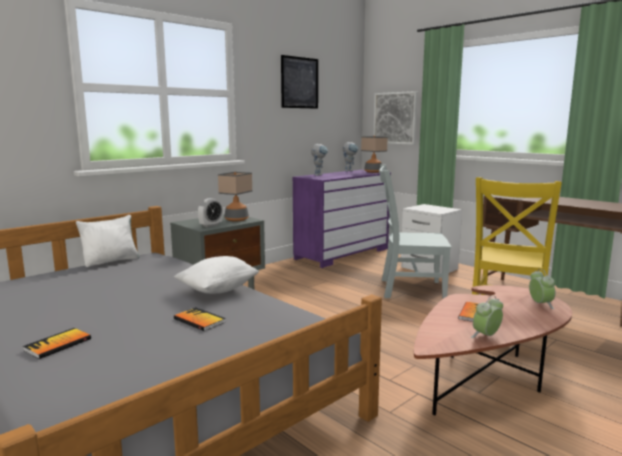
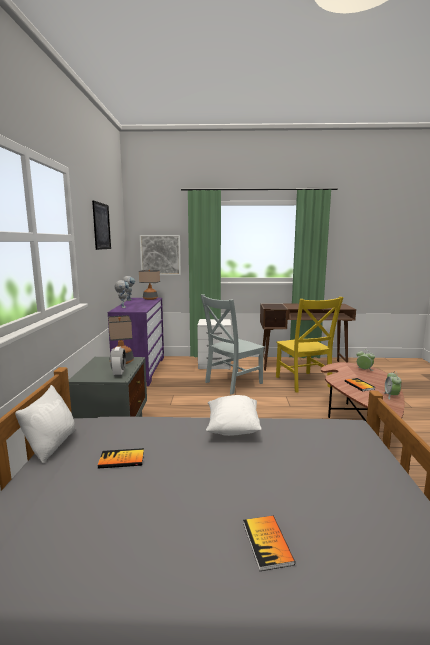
camera: 45 degrees left, 0 degrees up
(199, 320) = (291, 457): book -> book (121, 460)

